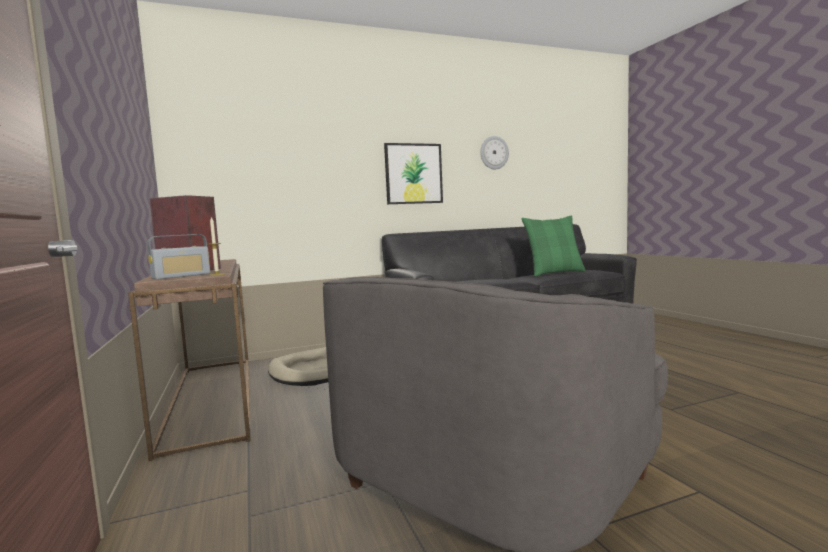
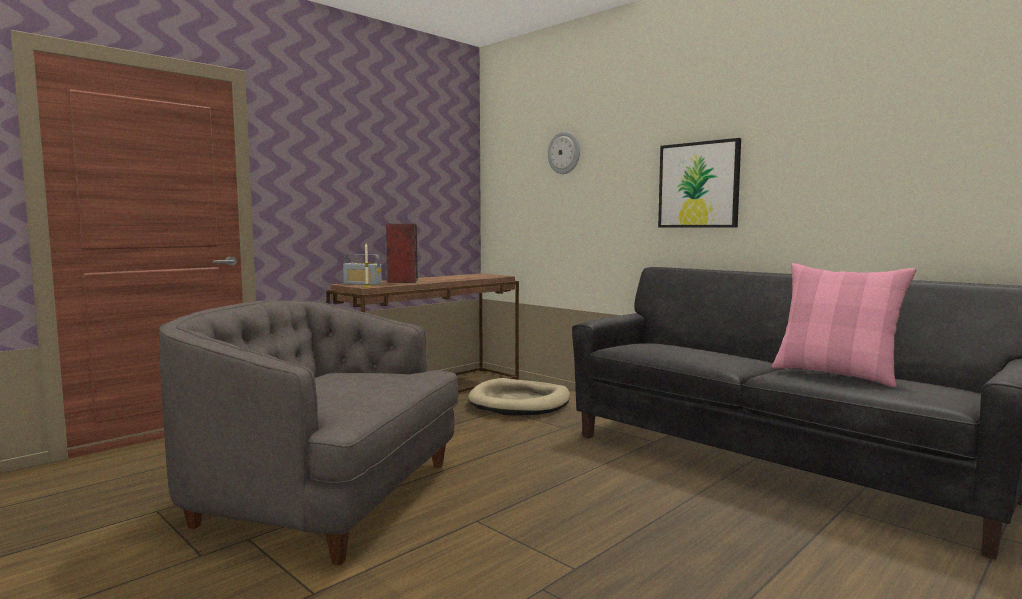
camera: 65 degrees right, 0 degrees up
(494, 153) = (844, 141): wall clock -> wall clock (564, 152)
(554, 273) = (835, 374): green pillow -> pink pillow

